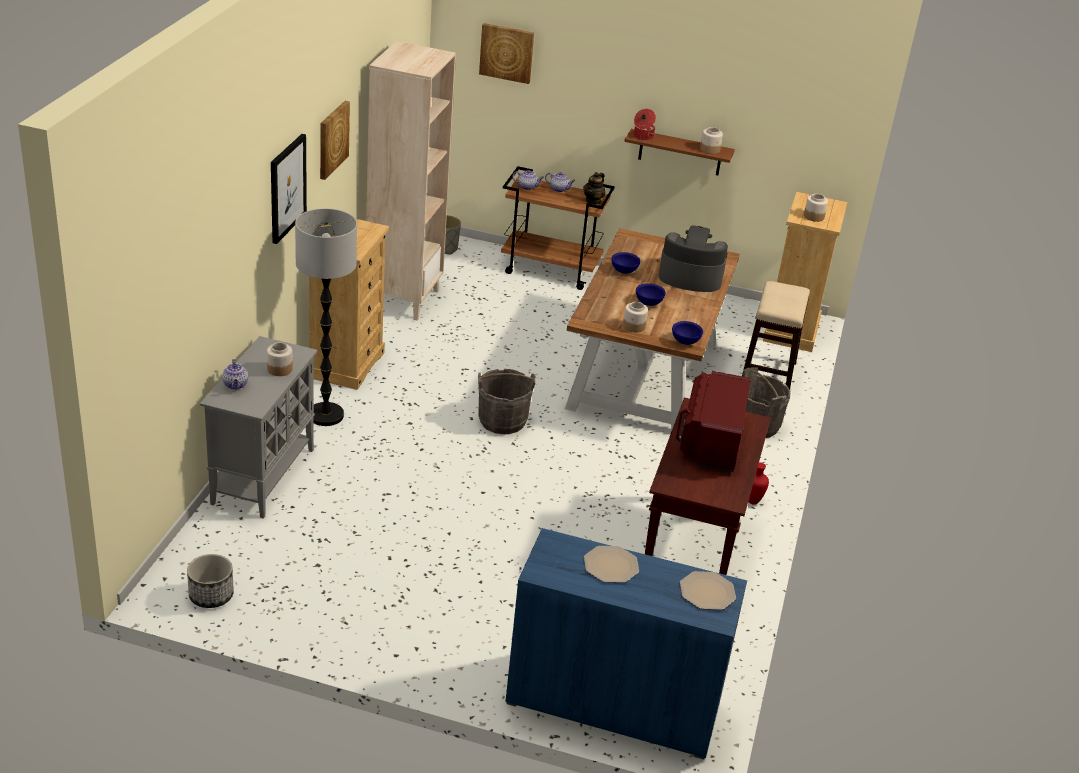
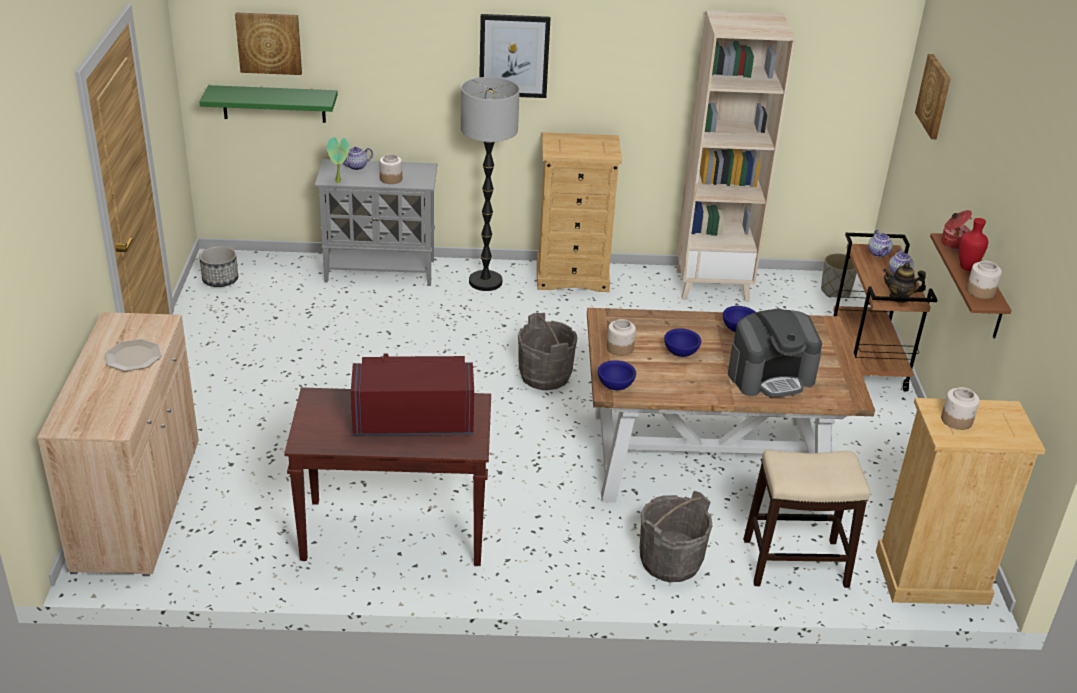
camera: 75 degrees right, 0 degrees up
(164, 375) = (274, 104): none -> green shelf
(265, 401) = (339, 182): none -> potted plant
(332, 139) = (621, 55): picture -> picture (269, 43)
(613, 703) = (138, 504): blue cabinet -> beige cabinet
(690, 277) = (771, 376): coffee machine -> coffee machine turned 75 degrees clockwise
(708, 592) = (104, 416): plate -> none
(753, 501) = (508, 573): red vase -> red vase (966, 268)

